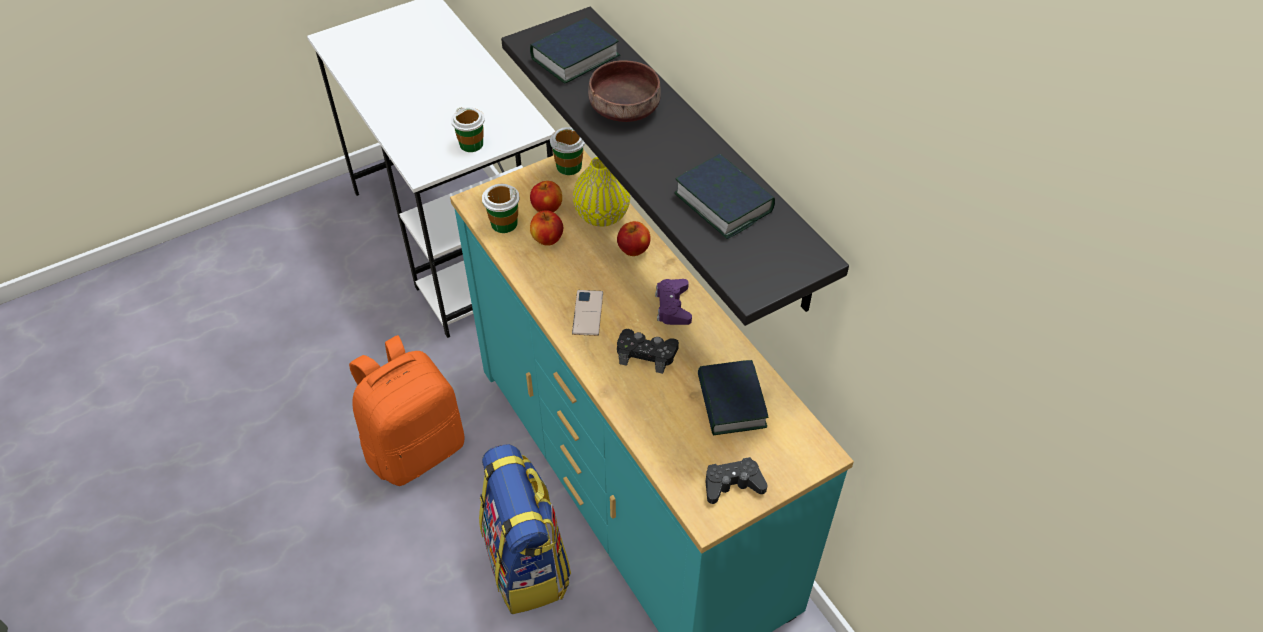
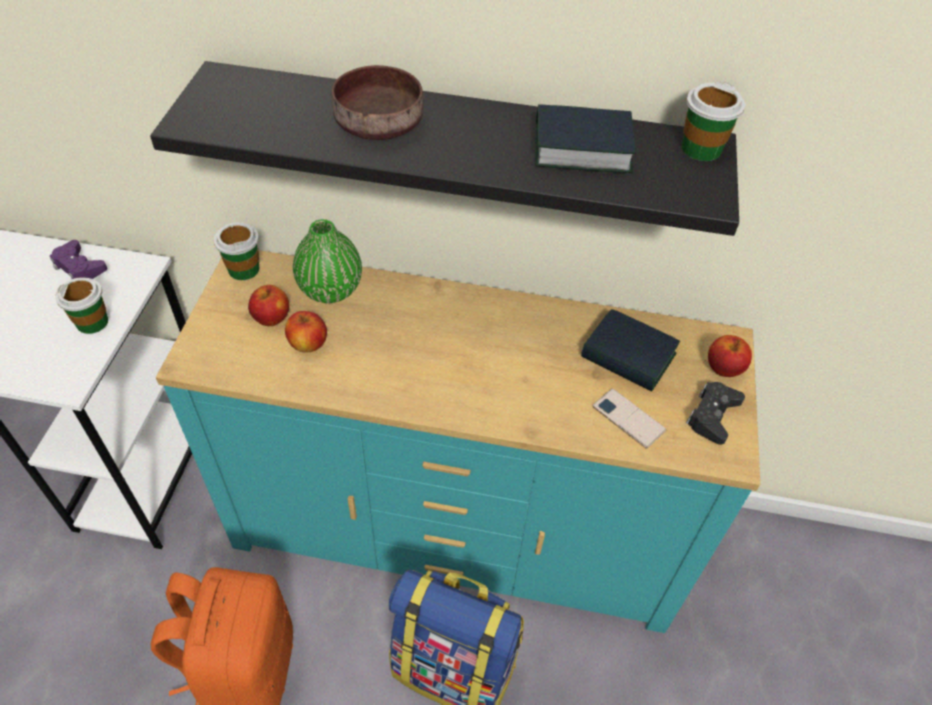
camera: 50 degrees left, 0 degrees up
(504, 223) = (247, 361): cup -> cup (701, 149)
(575, 57) = (261, 110): book -> none
(587, 313) = (429, 378): phone -> phone (628, 418)
(602, 215) = (330, 289): yellow vase -> green vase
(633, 249) = (396, 298): apple -> apple (723, 368)
(646, 354) = (520, 372): black game controller -> none
(673, 306) = (488, 319): purple game controller -> purple game controller (79, 267)

